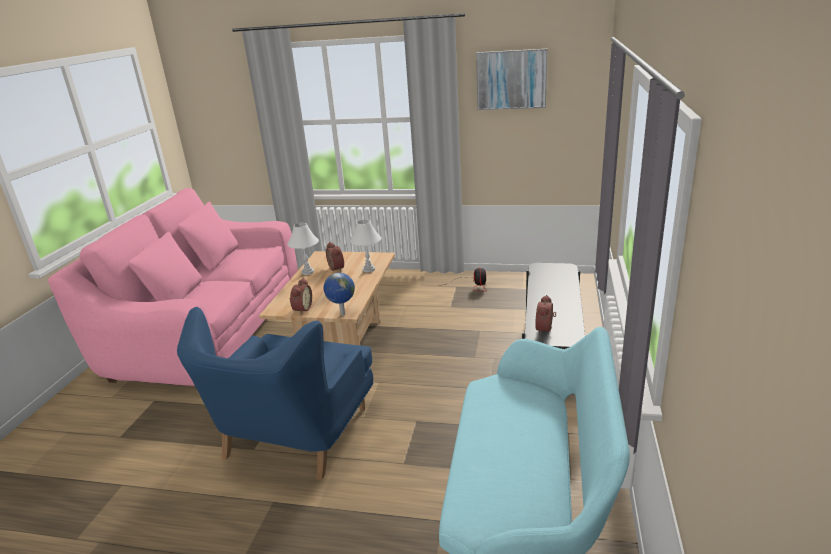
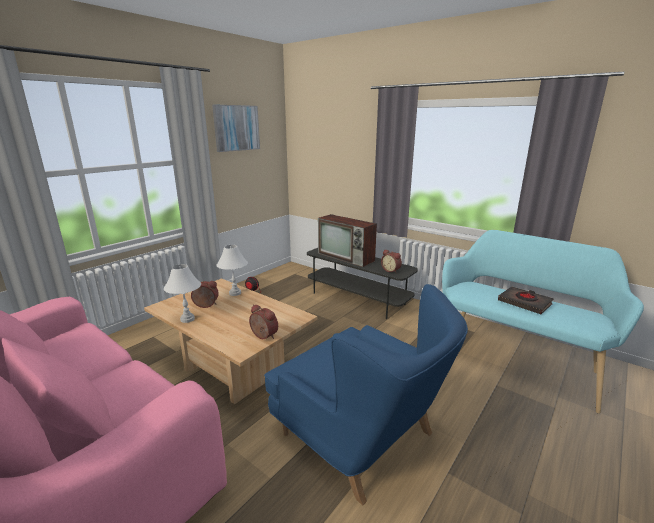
camera: 65 degrees left, 5 degrees down
(342, 314) = (301, 320): globe -> none
(501, 445) = (524, 303): none -> black book
(551, 289) = (347, 257): none -> television

